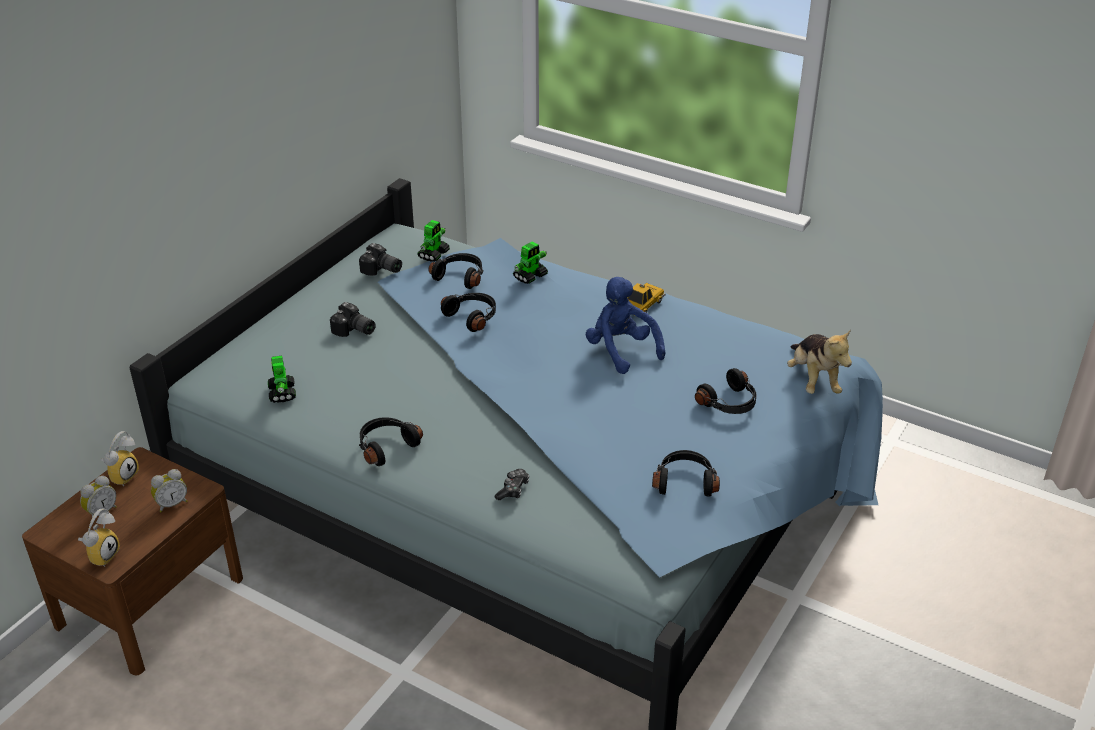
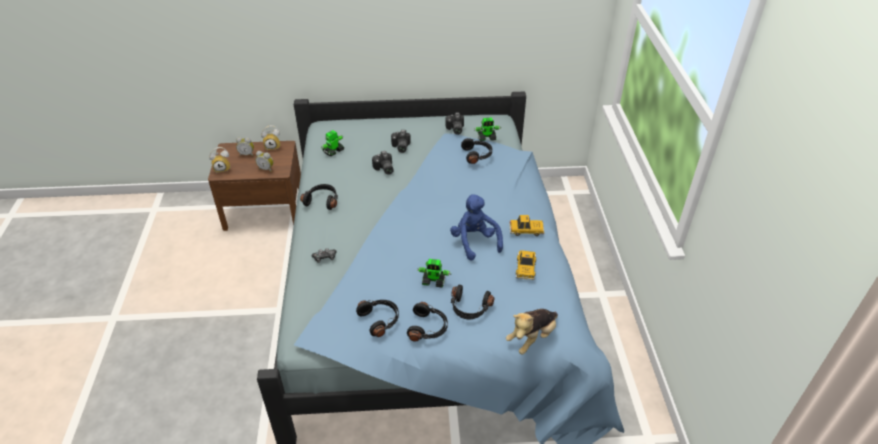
camera: 55 degrees right, 5 degrees up
(385, 364) = (384, 169): none -> camera
(472, 317) = (448, 176): black headphones -> black headphones (428, 328)
(530, 276) = (506, 177): toy robot -> toy robot (434, 281)
(621, 350) = (474, 242): blue plush toy -> blue plush toy turned 45 degrees counterclockwise
(703, 335) = (525, 268): none -> toy car

